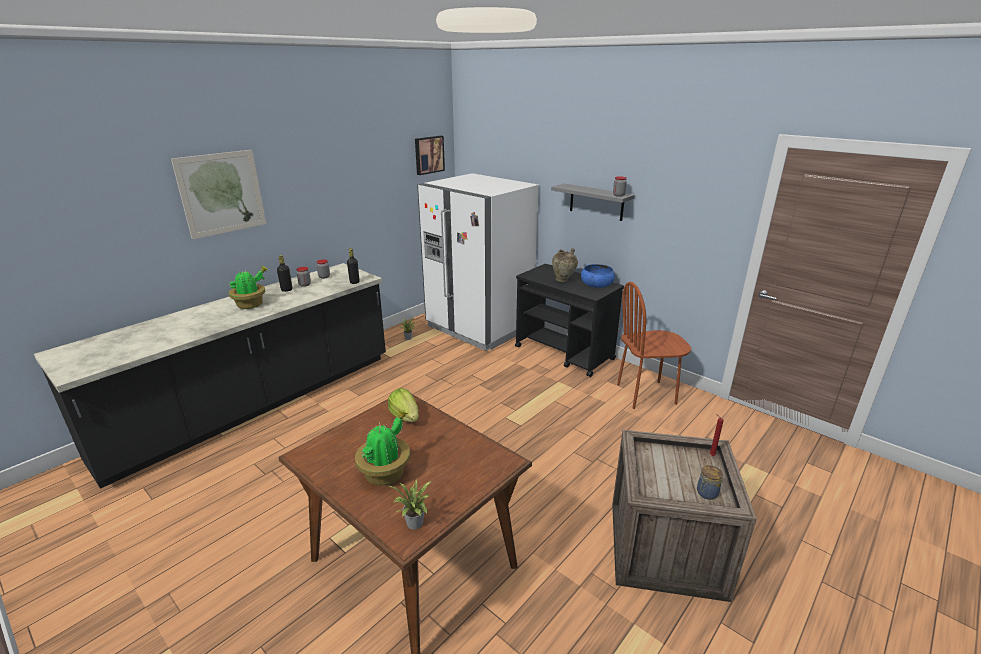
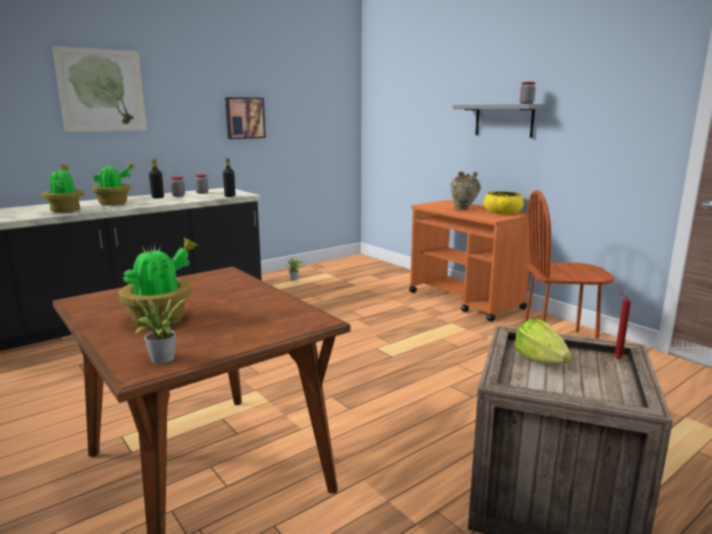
camera: 10 degrees right, 10 degrees down
(212, 322) = (66, 210): none -> potted plant
(405, 416) = (218, 282): lettuce -> lettuce (540, 360)
(428, 155) = (332, 89): picture -> picture (244, 118)
(479, 327) = (374, 275): white fridge -> none
(564, 353) = (466, 300): black cart -> orange cart
(597, 284) = (502, 212): blue bowl -> yellow bowl
(706, 493) = (600, 393): jar -> none

